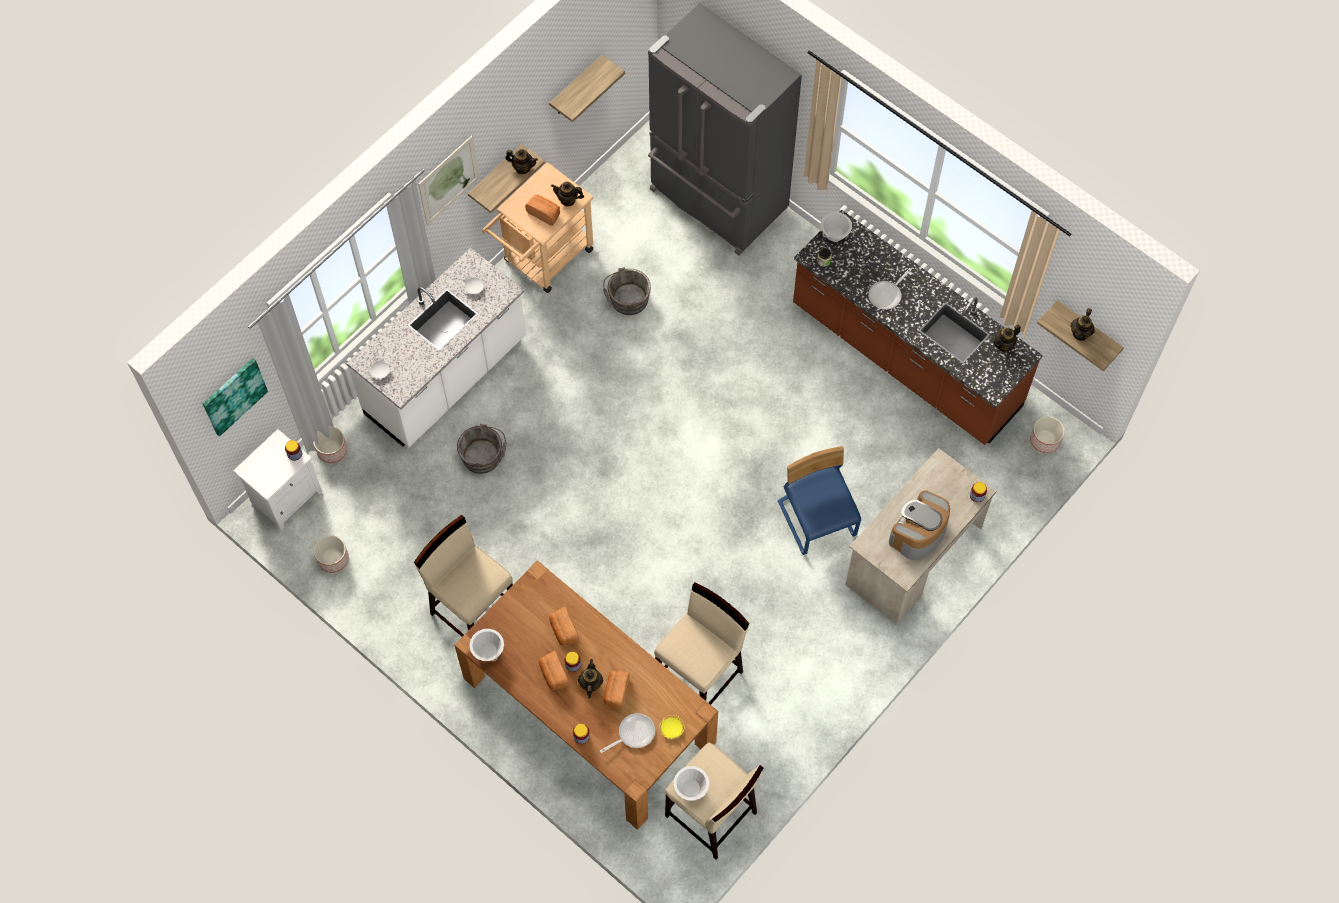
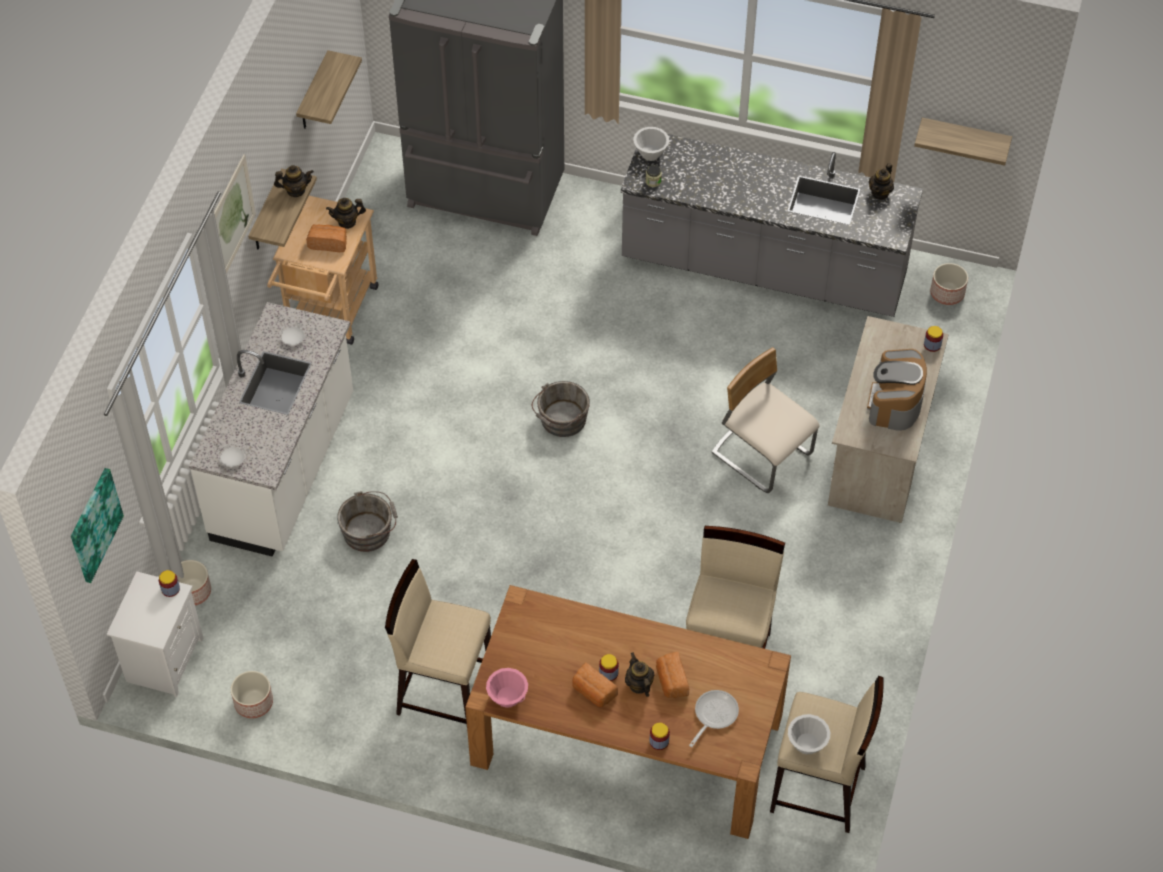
camera: 25 degrees left, 10 degrees down
(488, 651) = (507, 698): white bowl -> pink bowl
(563, 630) = (579, 643): bread -> none
(627, 300) = (442, 320): grey bucket -> grey bucket (561, 420)
(671, 729) = (752, 693): yellow plate -> none
(817, 519) = (762, 454): blue chair -> beige chair
(887, 295) = (736, 190): frying pan -> none
(905, 358) = (763, 269): brown counter -> grey counter
(1080, 333) = (963, 138): teapot -> none

